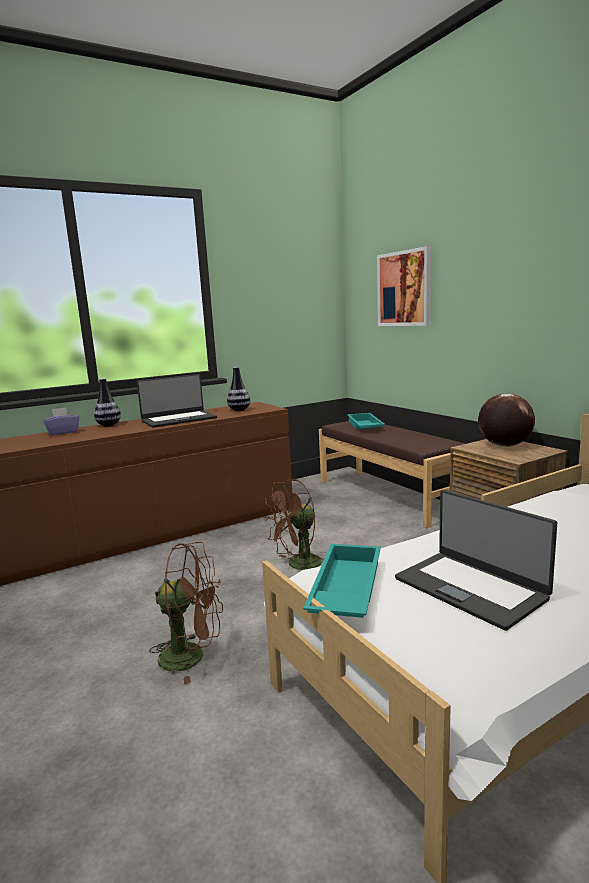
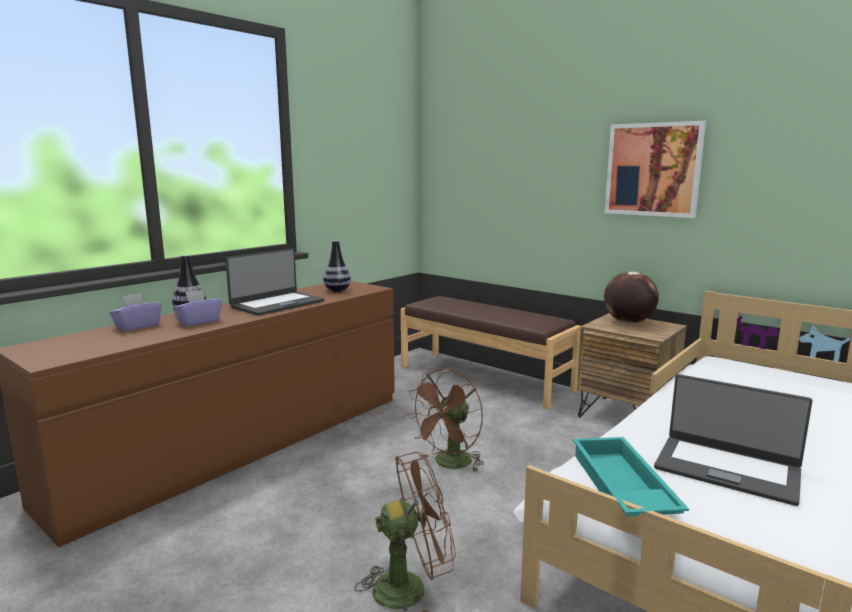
camera: 20 degrees left, 0 degrees up
(106, 431) = (198, 322): none -> purple tissue box
(364, 426) = (453, 304): turquoise tray -> none
(404, 288) = (500, 159): picture -> picture (653, 169)

